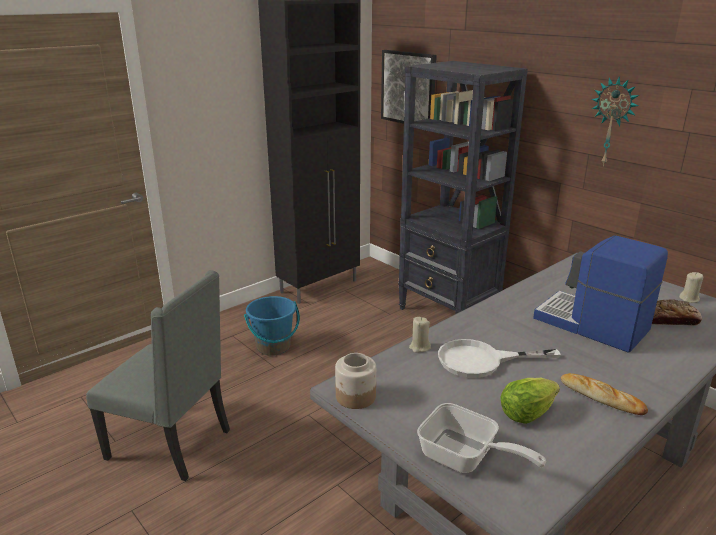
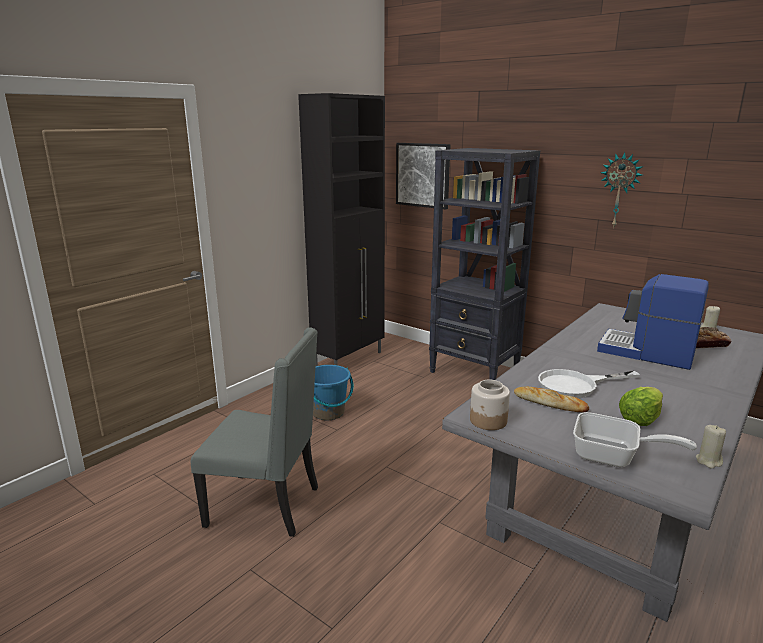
camera: 10 degrees left, 5 degrees down
(419, 347) = (517, 379): beige candle -> beige candle (708, 461)
(601, 397) = (690, 403): bread -> bread (550, 403)

